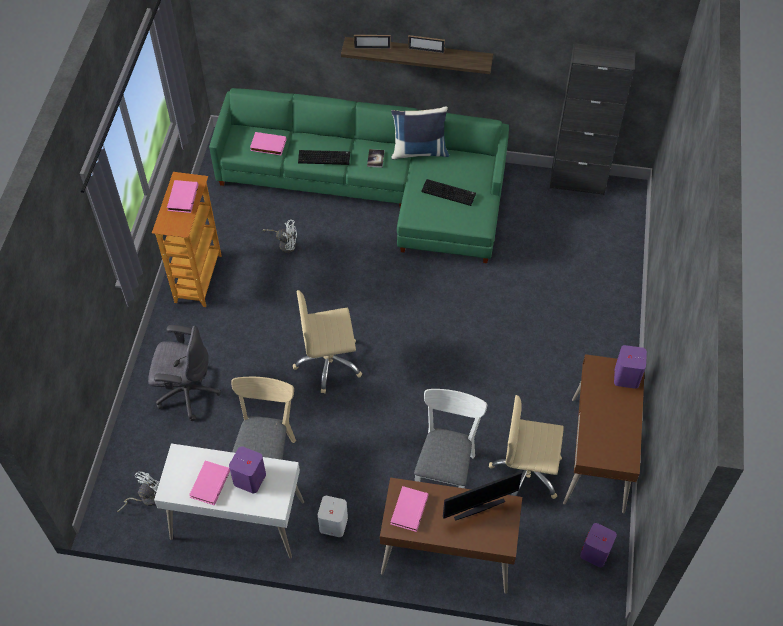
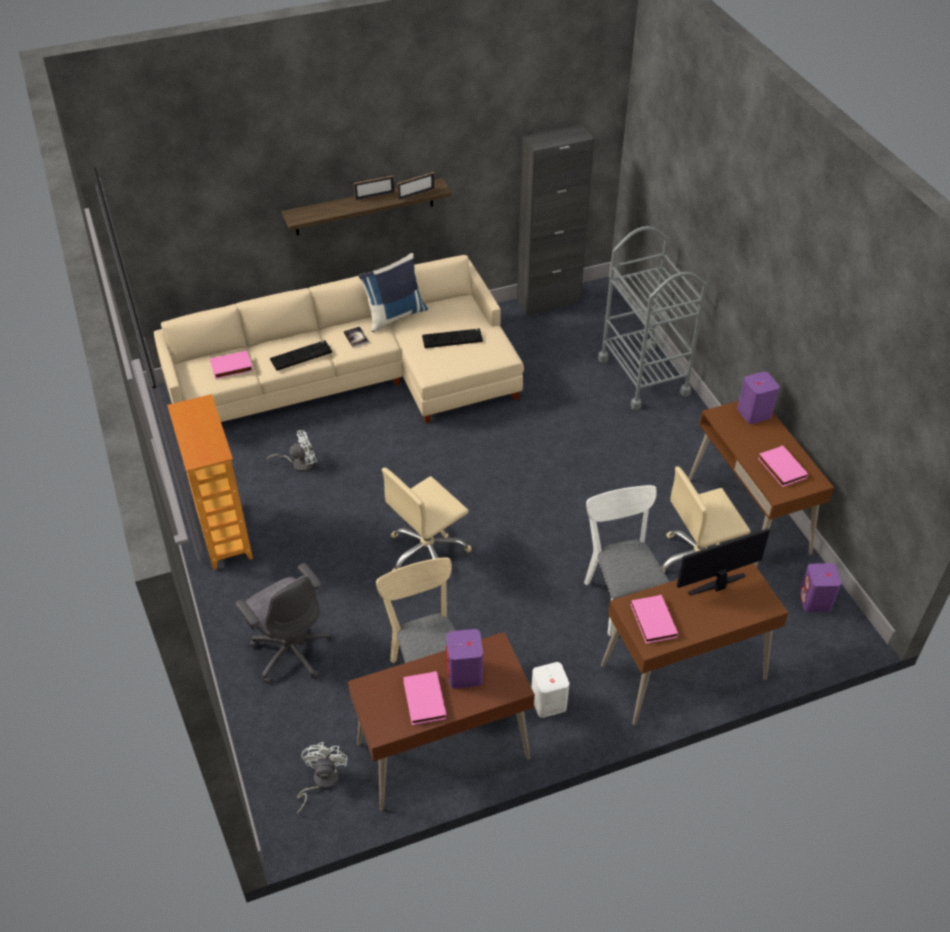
camera: 30 degrees left, 10 degrees down
(182, 198) = (197, 424): pink book -> pink book (781, 468)
(187, 392) = (291, 651): grey office chair -> grey office chair turned 75 degrees clockwise
(237, 521) = (443, 752): white desk -> brown desk
(372, 48) = (318, 211): picture frame -> picture frame (416, 194)
(376, 187) = (357, 377): green sofa -> beige sofa
(478, 508) = (718, 586): monitor -> monitor turned 150 degrees counterclockwise
(606, 289) = (643, 376): none -> grey cart

